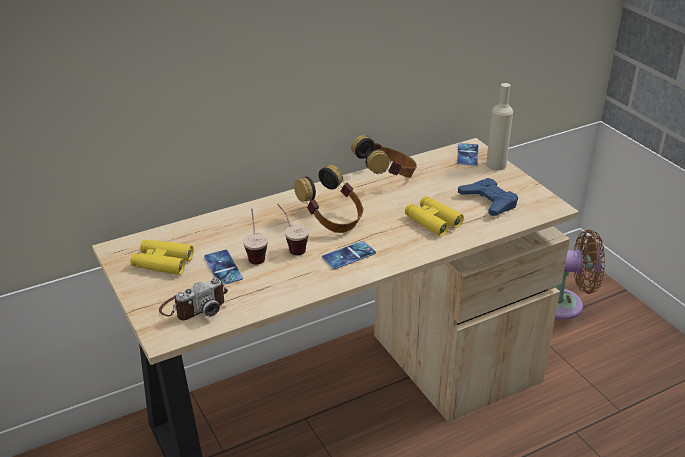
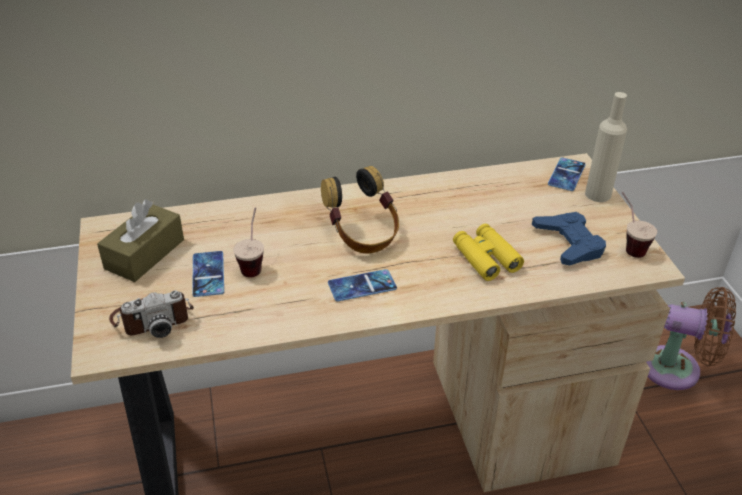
camera: 15 degrees right, 5 degrees up
(162, 262) = (145, 254): yellow binoculars -> brown tissue box
(291, 246) = (299, 260): cup -> cup (628, 245)
(386, 178) = (452, 189): headphones -> none

